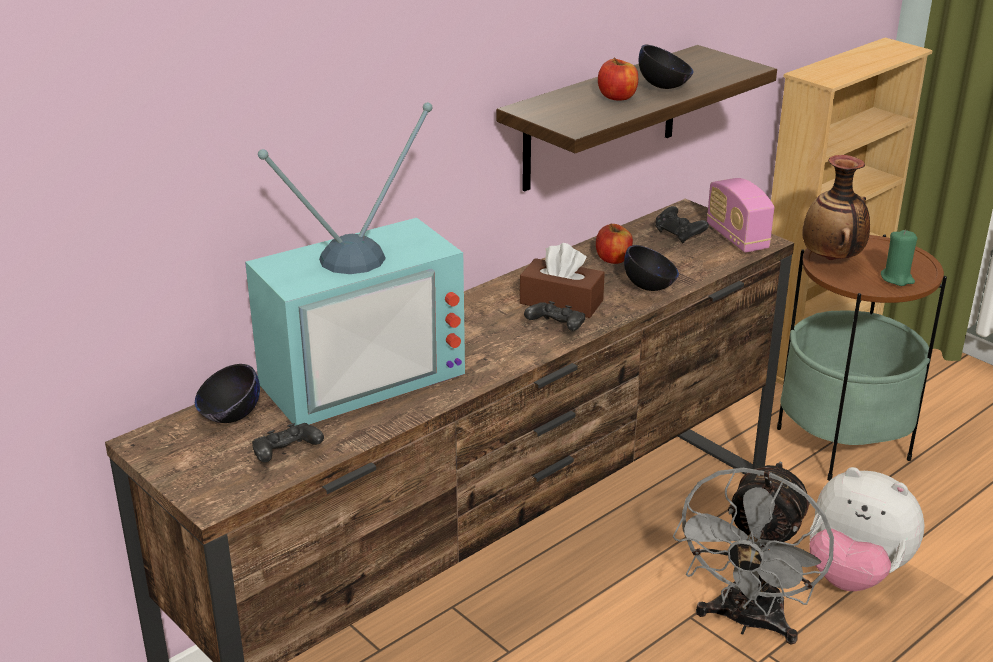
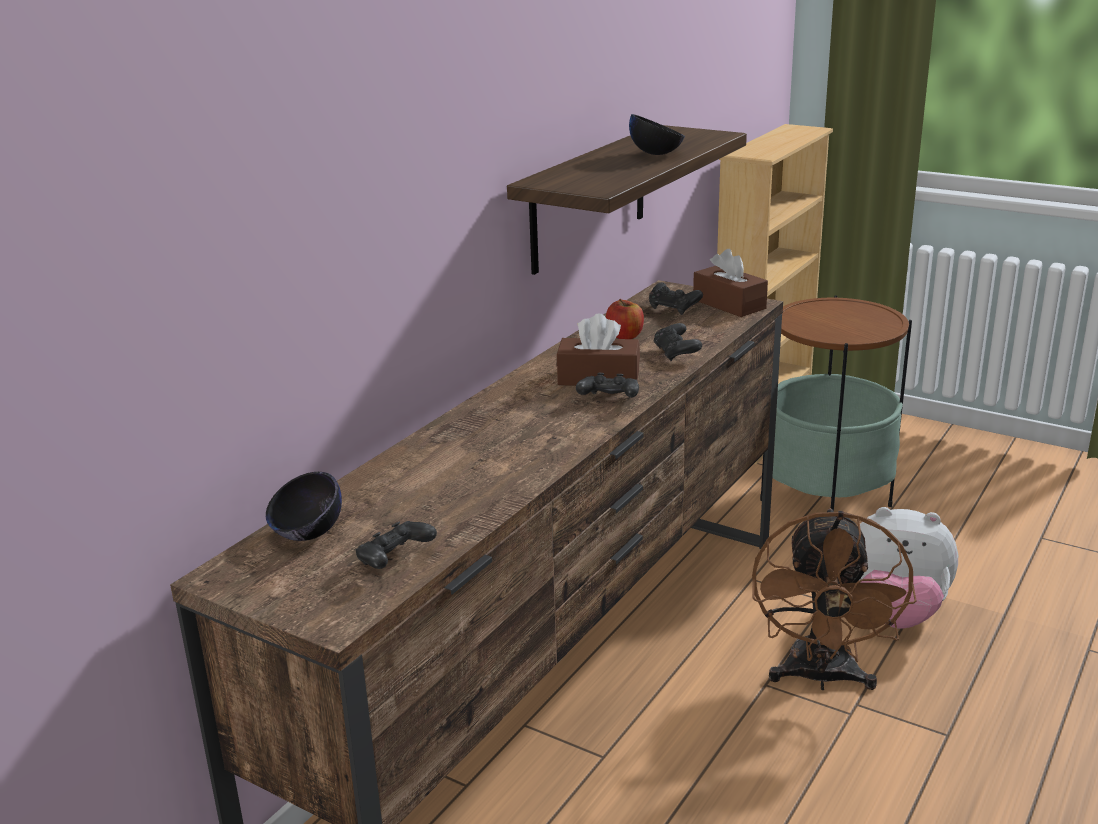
camera: 15 degrees left, 5 degrees down
(360, 373) = (430, 470): television -> none
(617, 97) = (619, 165): apple -> none
(650, 287) = (676, 353): black bowl -> black game controller
(737, 238) = (729, 304): radio -> brown tissue box
(747, 622) = (821, 678): grey fan -> brown fan
(832, 259) = (803, 320): vase -> none
(897, 278) = (870, 327): green candle -> none

